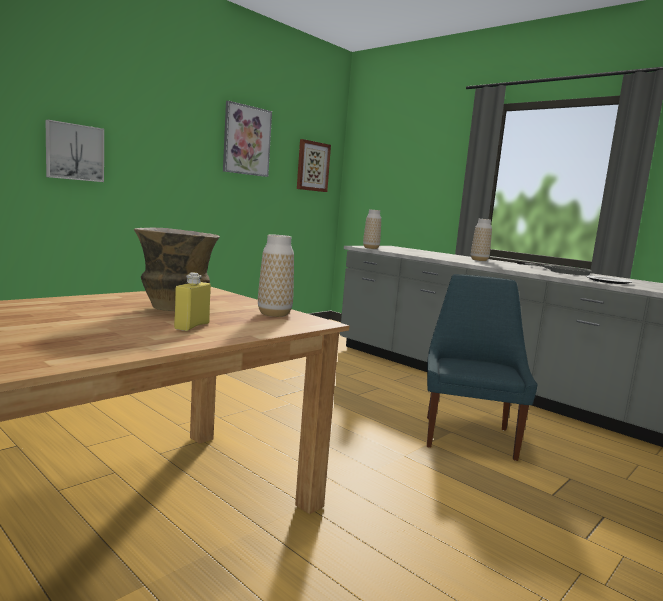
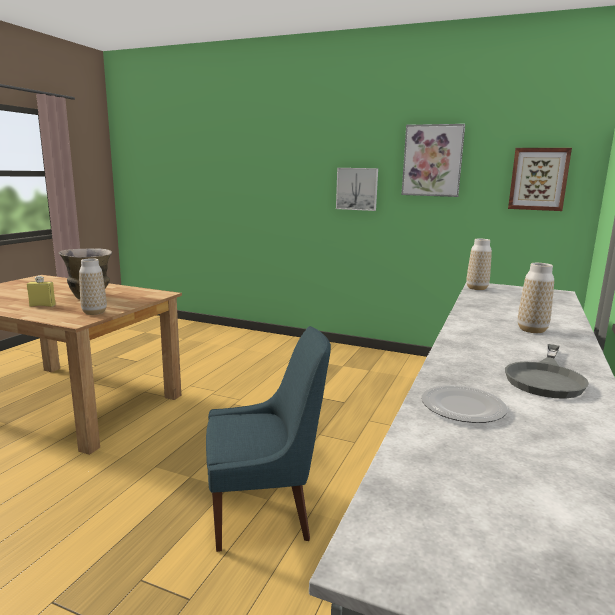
camera: 70 degrees right, 5 degrees up
(74, 152) = (276, 189): picture -> picture (357, 189)

